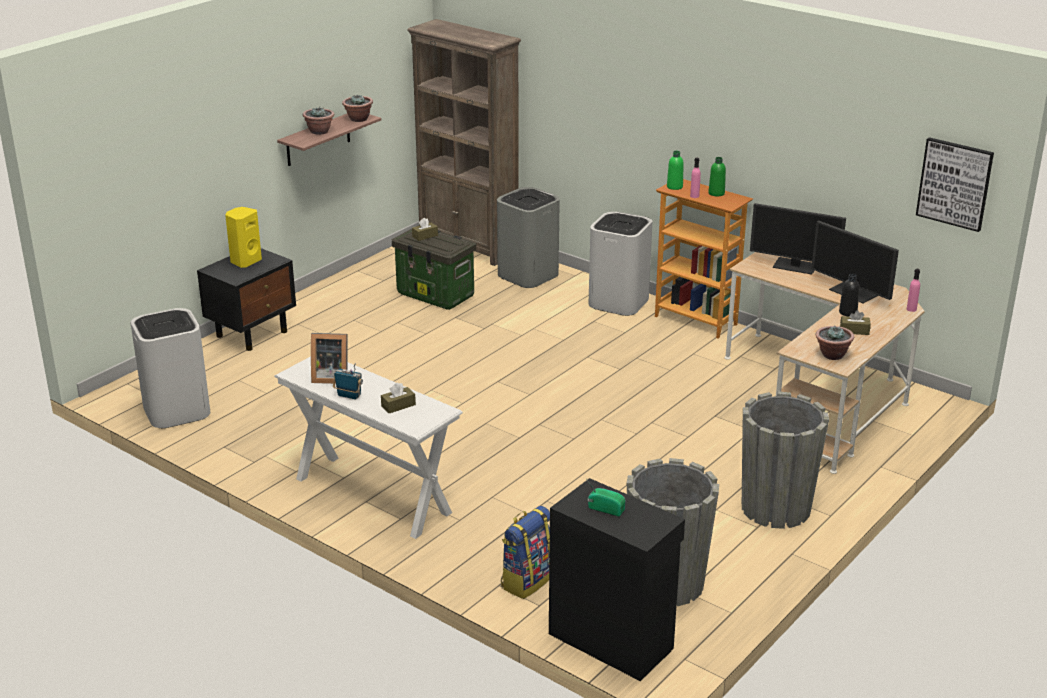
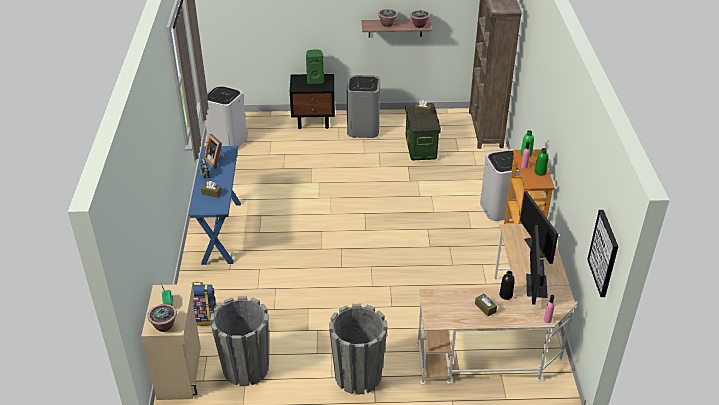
camera: 50 degrees right, 10 degrees up
(245, 261) = (315, 80): yellow speaker -> green speaker
(372, 495) = (221, 232): white console table -> blue console table
(528, 274) = (484, 163): grey trash can -> grey trash can (363, 129)
(611, 639) = (180, 372): black cabinet -> beige cabinet
(832, 355) = (442, 312): potted plant -> potted plant (164, 326)

